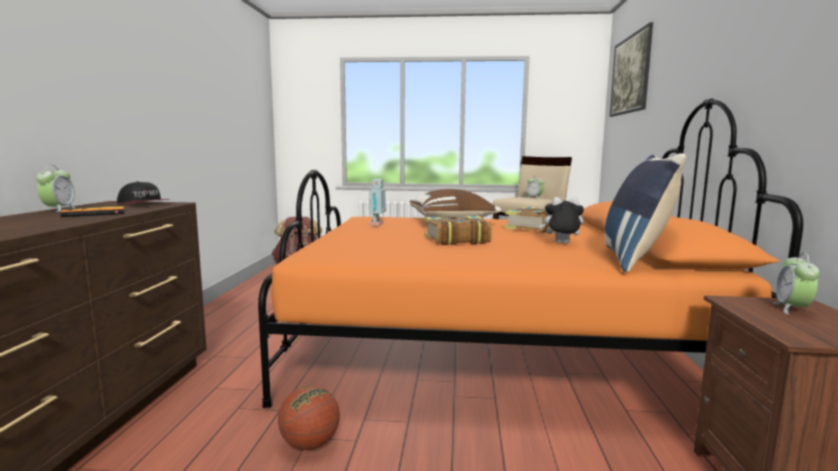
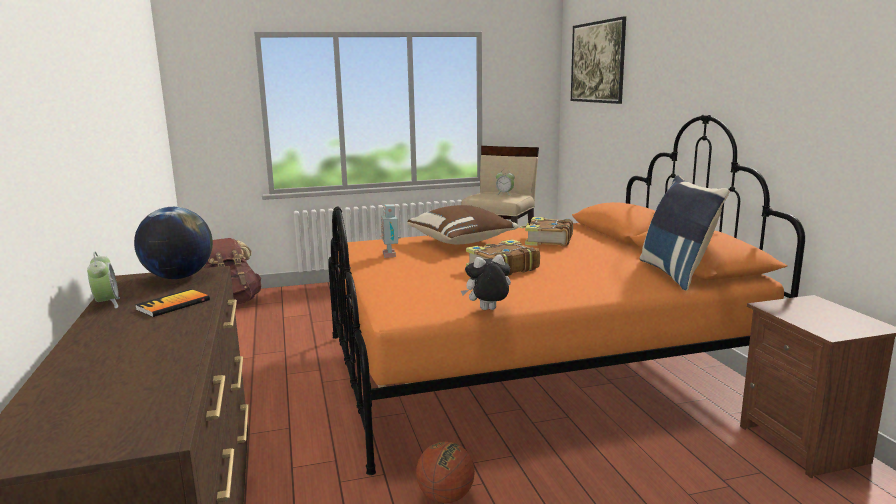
camera: 20 degrees left, 5 degrees up
(144, 204) = (179, 277): cap -> globe
(561, 244) = (598, 261): plush toy -> plush toy (487, 310)
(792, 309) = (810, 307): alarm clock -> none

